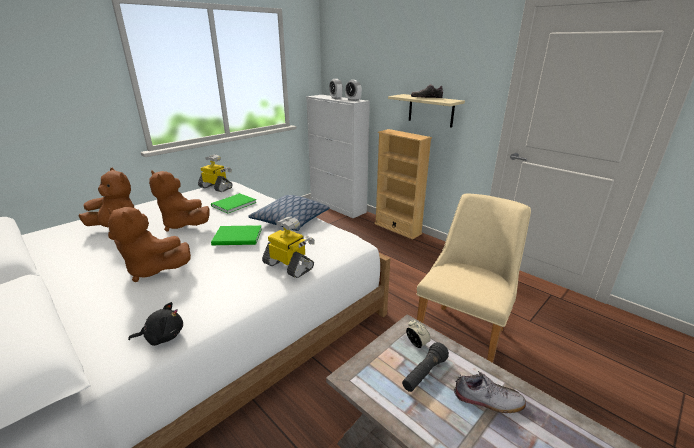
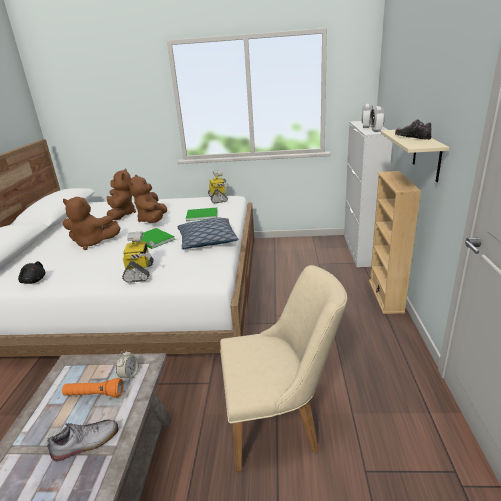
camera: 50 degrees right, 0 degrees up
(152, 270) = (92, 243): brown plush toy -> brown plush toy turned 60 degrees counterclockwise
(424, 374) = (94, 395): black flashlight -> orange flashlight
(488, 400) = (86, 443): shoe -> shoe turned 90 degrees counterclockwise

